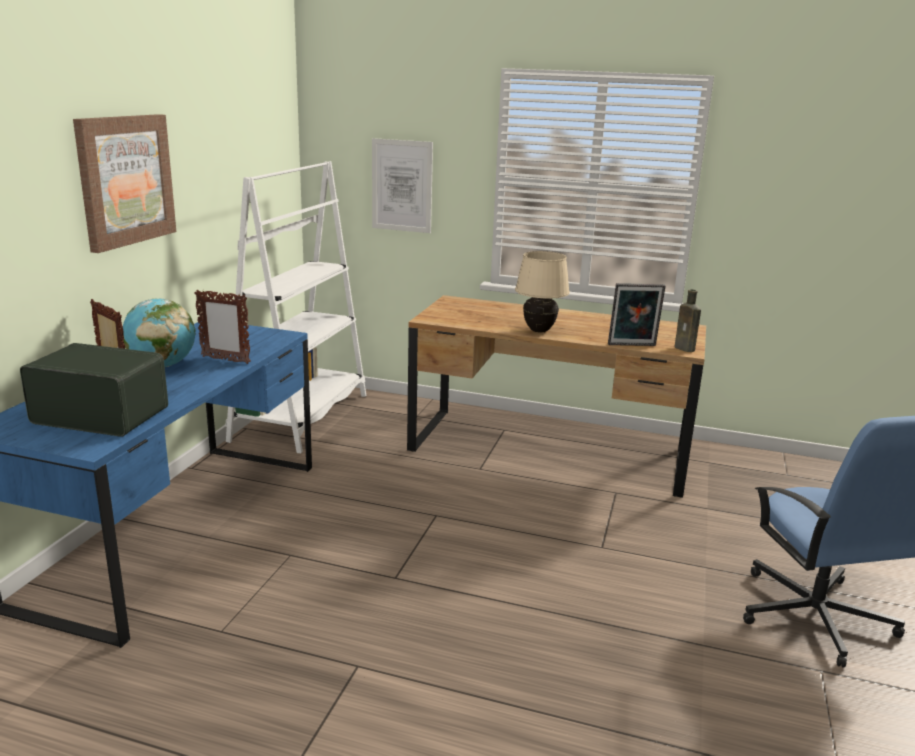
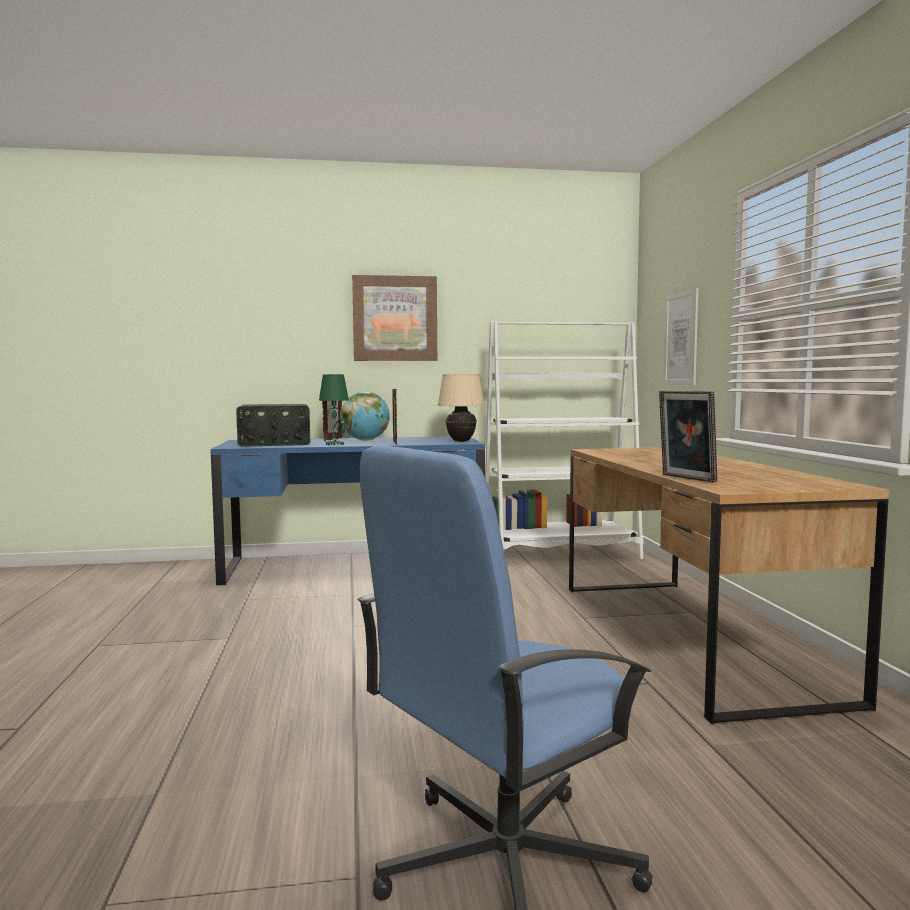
camera: 65 degrees right, 15 degrees down
(102, 415) = (275, 443): radio -> radio turned 90 degrees clockwise
(182, 387) = (335, 444): none -> green table lamp
(539, 331) = (645, 463): beige table lamp -> beige table lamp (461, 441)
(685, 349) = (738, 488): brown bottle -> none

